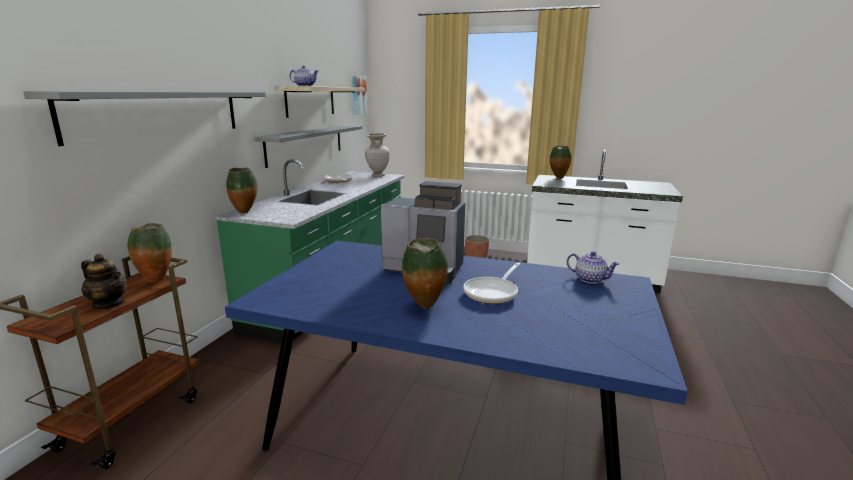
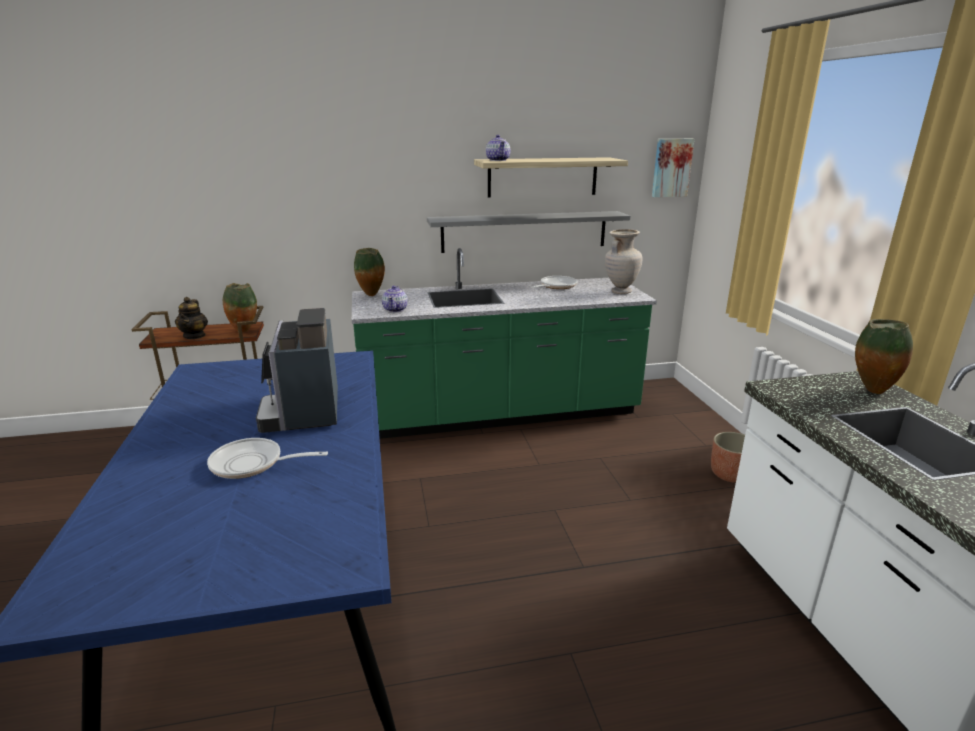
camera: 60 degrees right, 5 degrees up
(160, 113) = (300, 189): grey shelf -> none
(424, 307) = (196, 437): vase -> none
(589, 279) = (341, 526): teapot -> teapot (395, 309)

